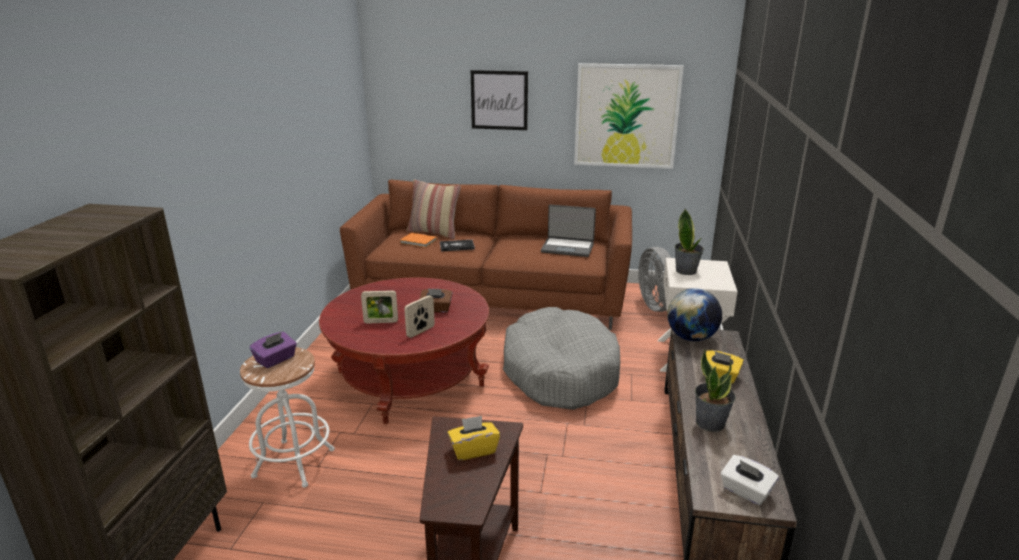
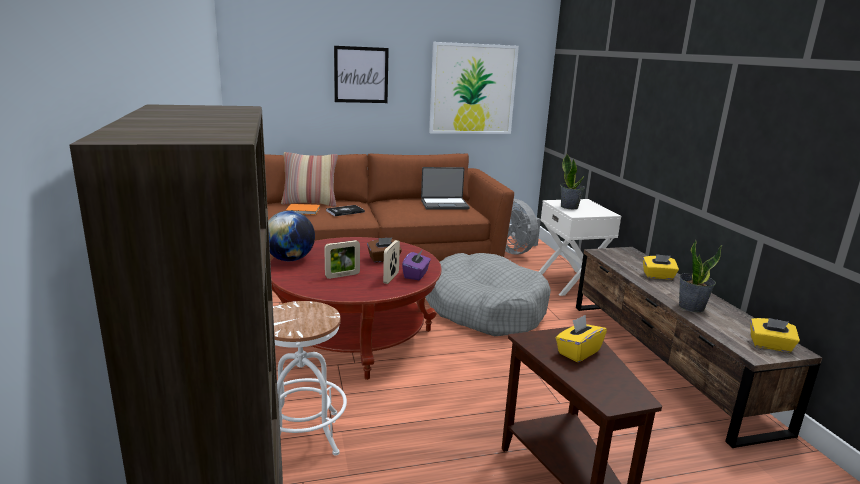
camera: 25 degrees left, 5 degrees down
(276, 360) = (293, 314): purple tissue box -> purple tissue box (416, 275)
(691, 337) = (607, 254): globe -> globe (290, 259)
(746, 491) = (770, 346): white tissue box -> yellow tissue box

